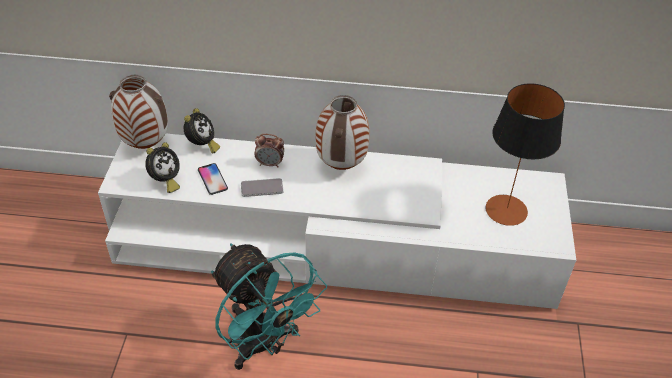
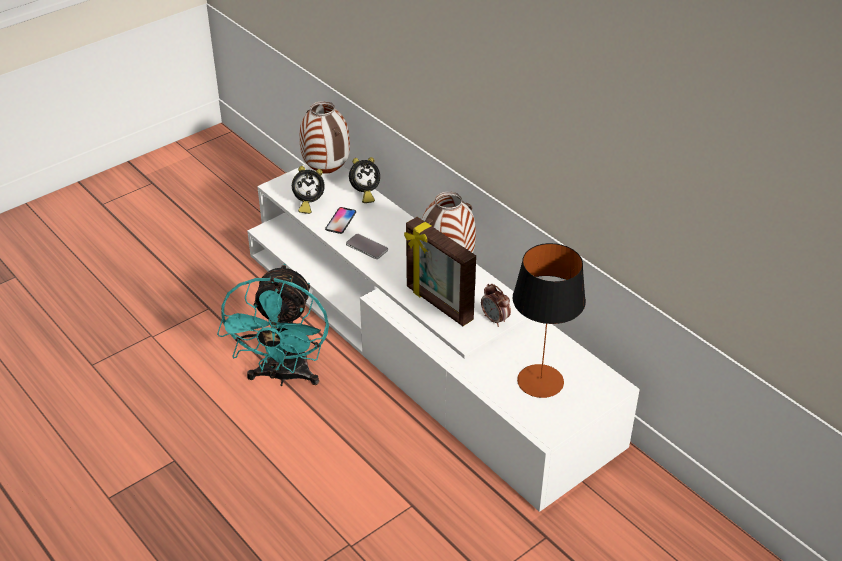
camera: 45 degrees right, 5 degrees down
(270, 164) = (395, 234): alarm clock -> alarm clock (495, 319)
(373, 199) = (438, 304): none -> picture frame

